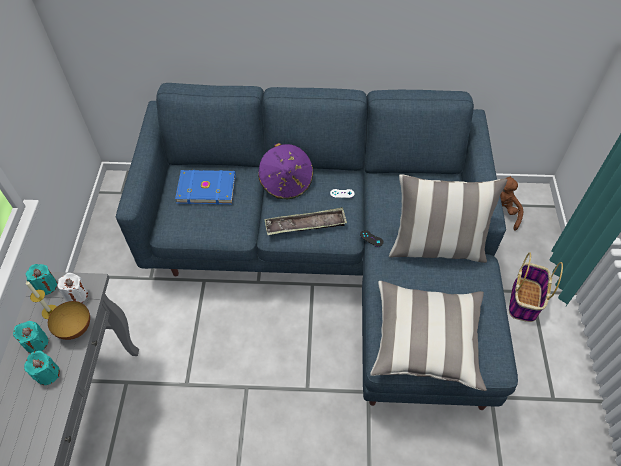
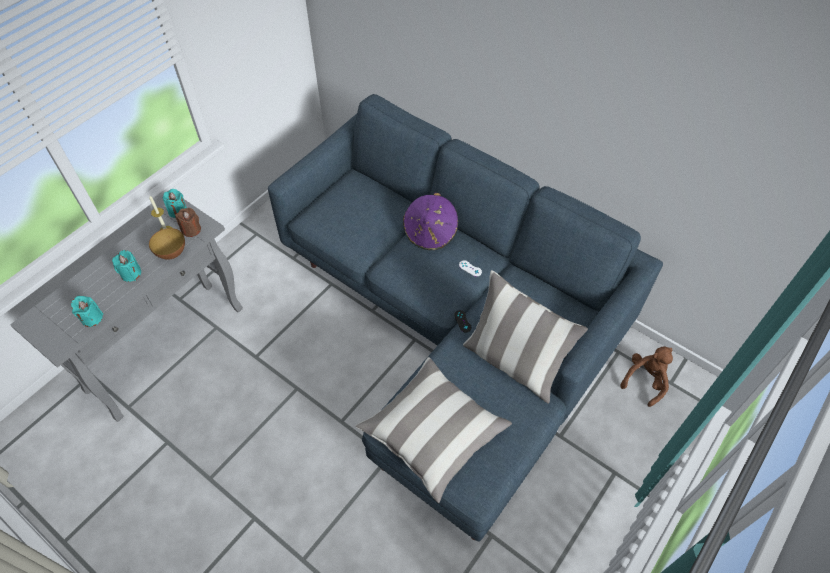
camera: 35 degrees right, 0 degrees up
(36, 343) = (141, 248): turquoise candle -> turquoise candle (92, 318)
(77, 295) = (191, 230): white candle -> brown candle
(206, 188) = (362, 202): blue book -> none
(305, 225) = (416, 277): tray -> none
(524, 300) = (600, 475): basket -> none

